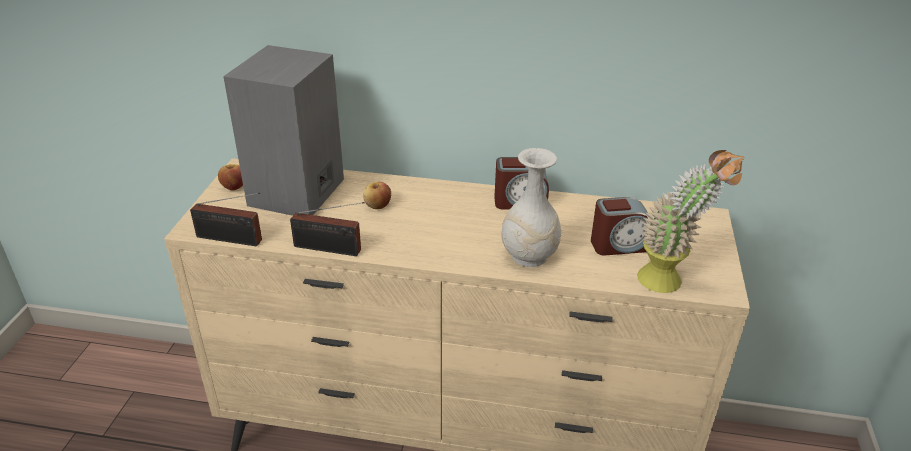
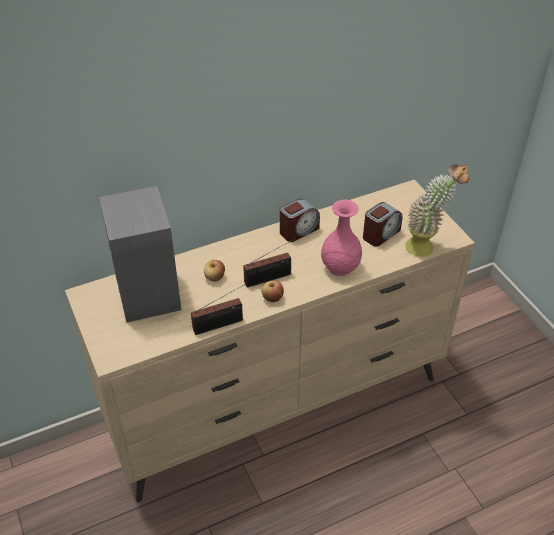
camera: 35 degrees left, 10 degrees up
(232, 240) = (148, 352): radio -> radio (270, 278)
(234, 187) = (97, 312): apple -> apple (272, 298)
(528, 256) = (340, 268): white vase -> pink vase

